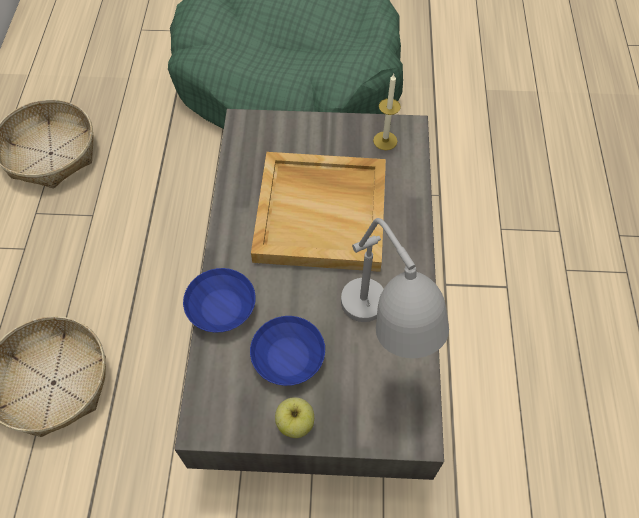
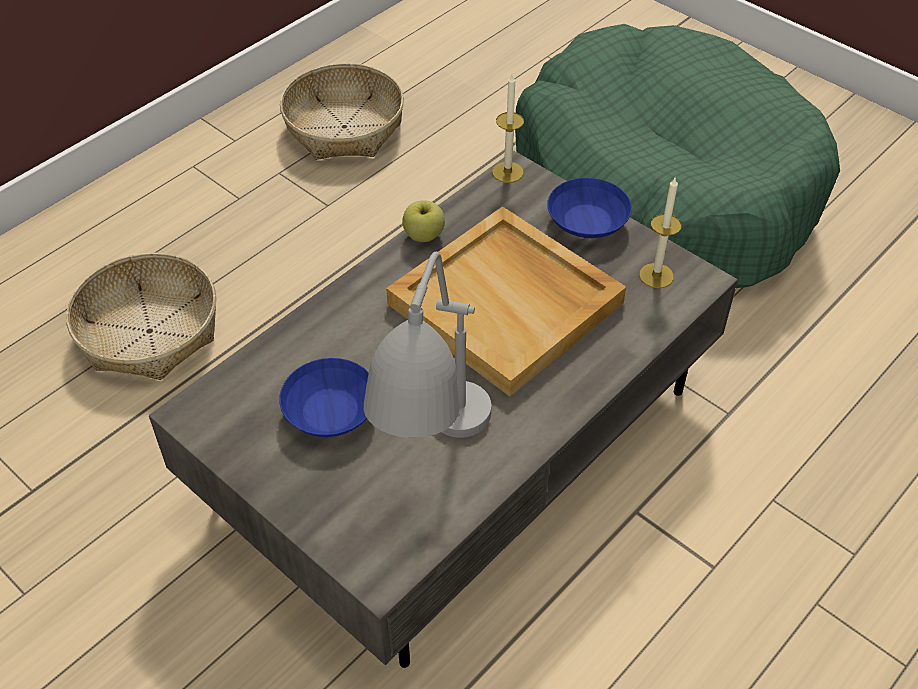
camera: 40 degrees right, 10 degrees down
(223, 308) = (316, 326): blue bowl -> blue bowl (588, 223)
(238, 126) = (507, 172): none -> candle
(295, 423) = (274, 472): apple -> apple (424, 235)

